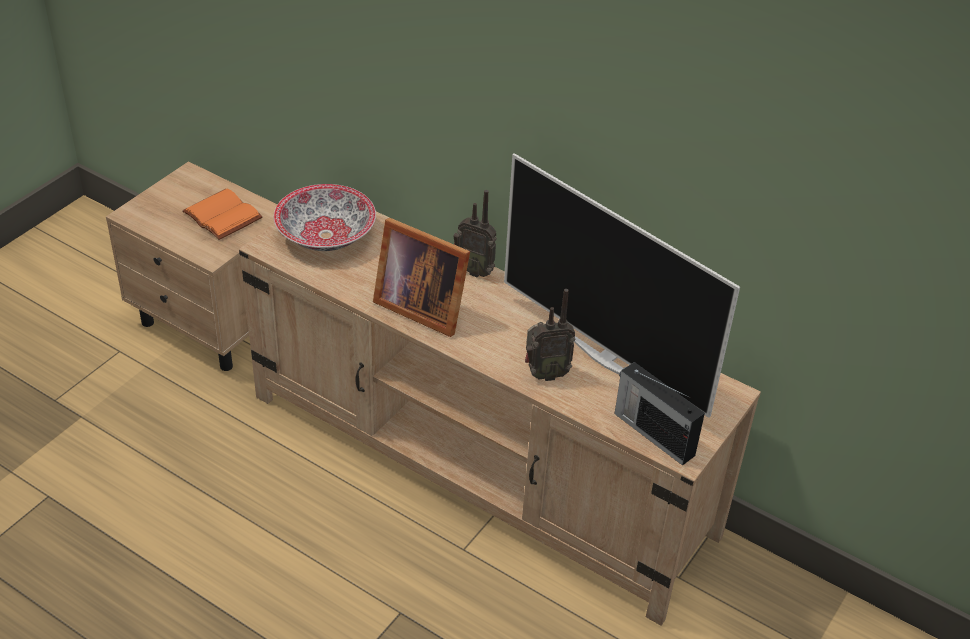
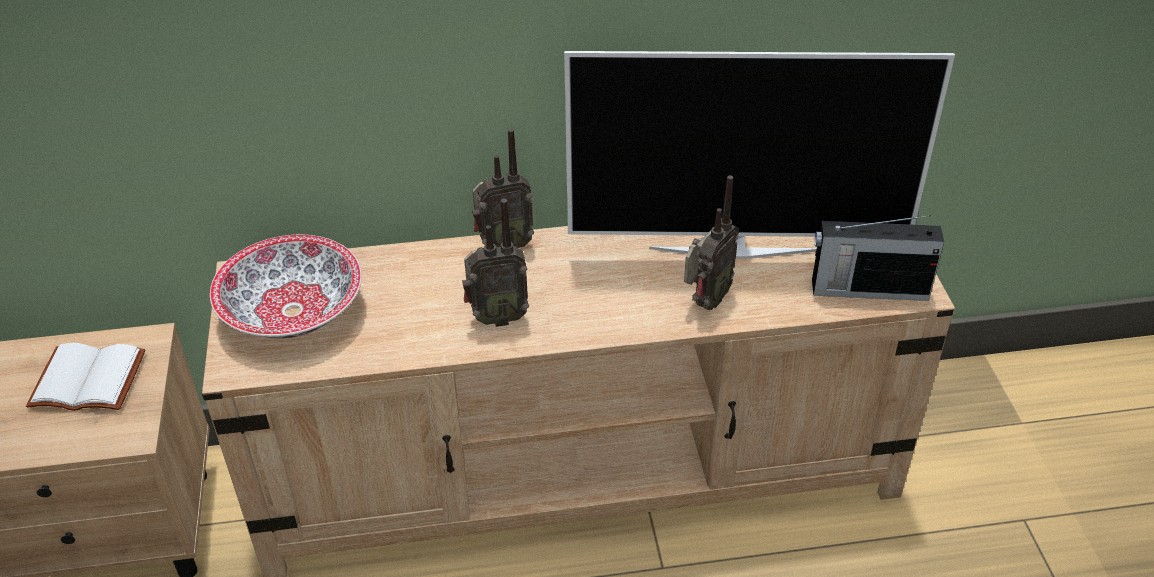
camera: 40 degrees left, 0 degrees up
(220, 216) = (85, 382): orange book -> white book
(420, 306) = (496, 317): picture frame -> radio

